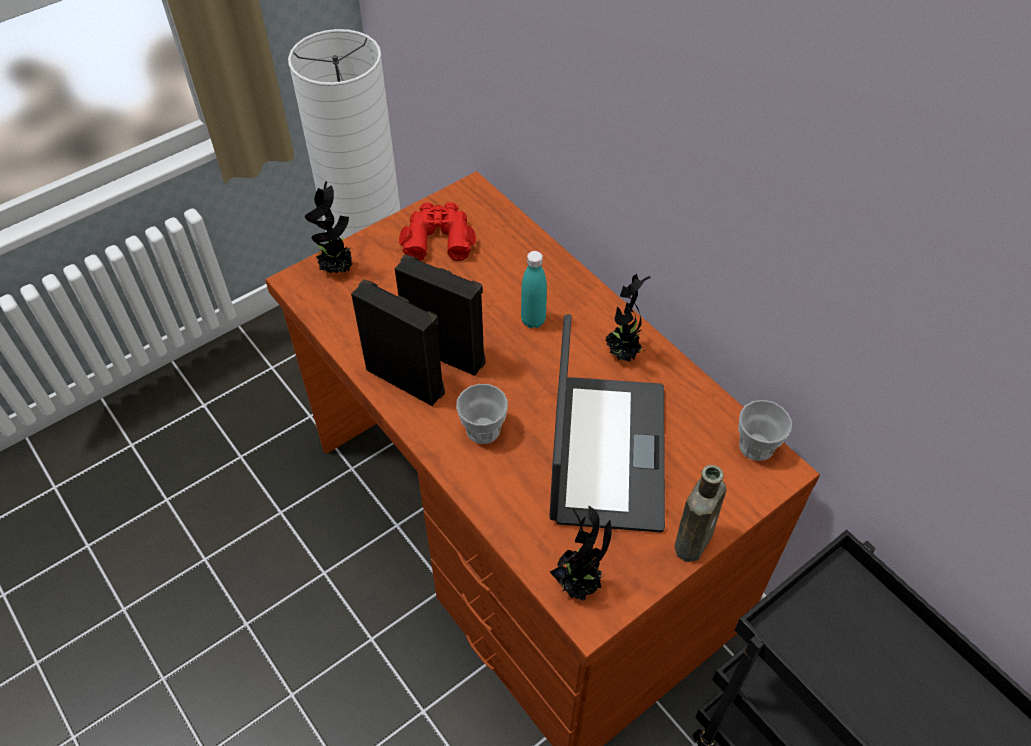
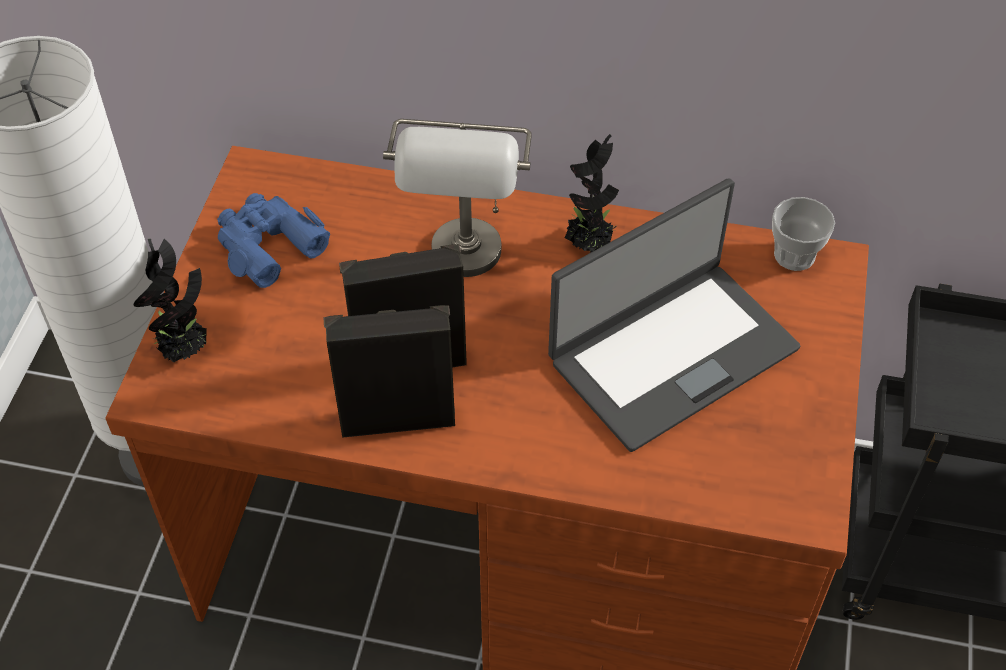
camera: 40 degrees left, 0 degrees up
(438, 238) = (268, 244): red binoculars -> blue binoculars
(483, 430) = (532, 413): cup -> none
(533, 320) = (466, 269): turquoise bottle -> grey table lamp
(579, 584) = (774, 492): potted plant -> none
(605, 452) = (671, 353): laptop -> laptop turned 90 degrees clockwise
(694, 539) = (827, 377): brown bottle -> none

